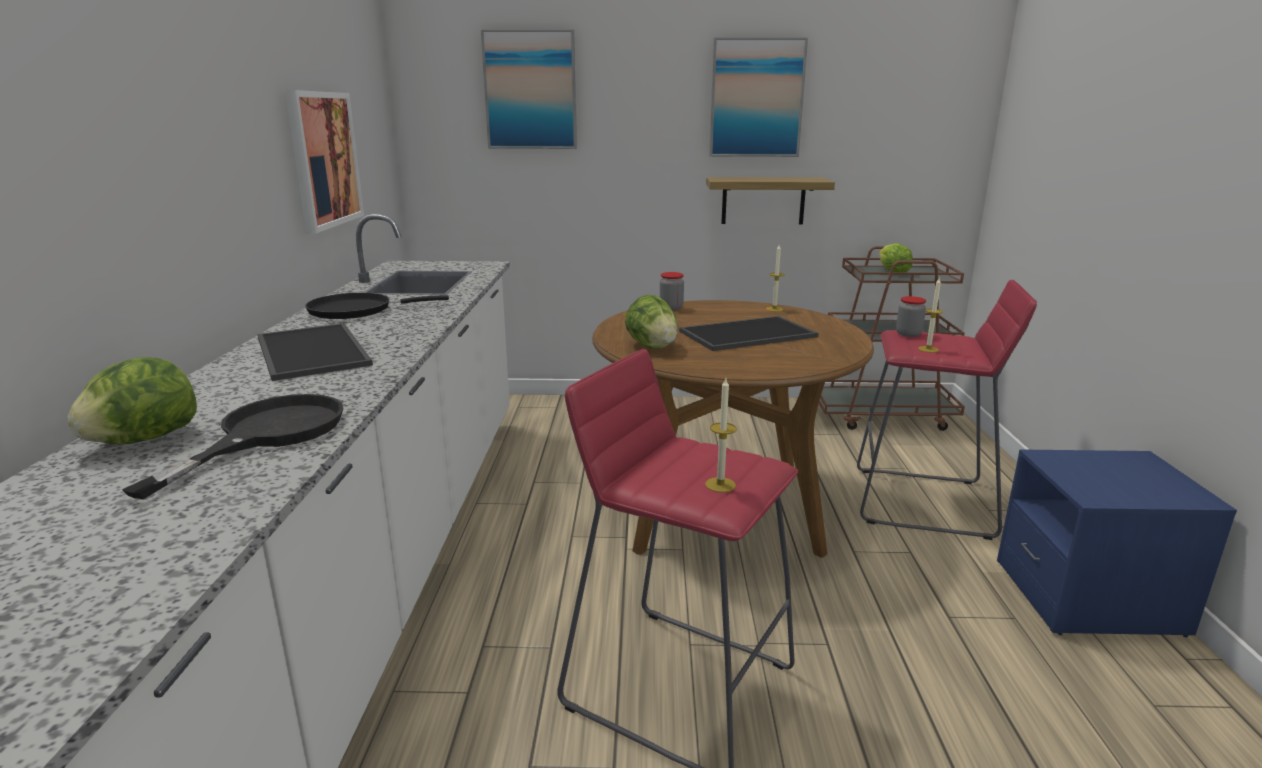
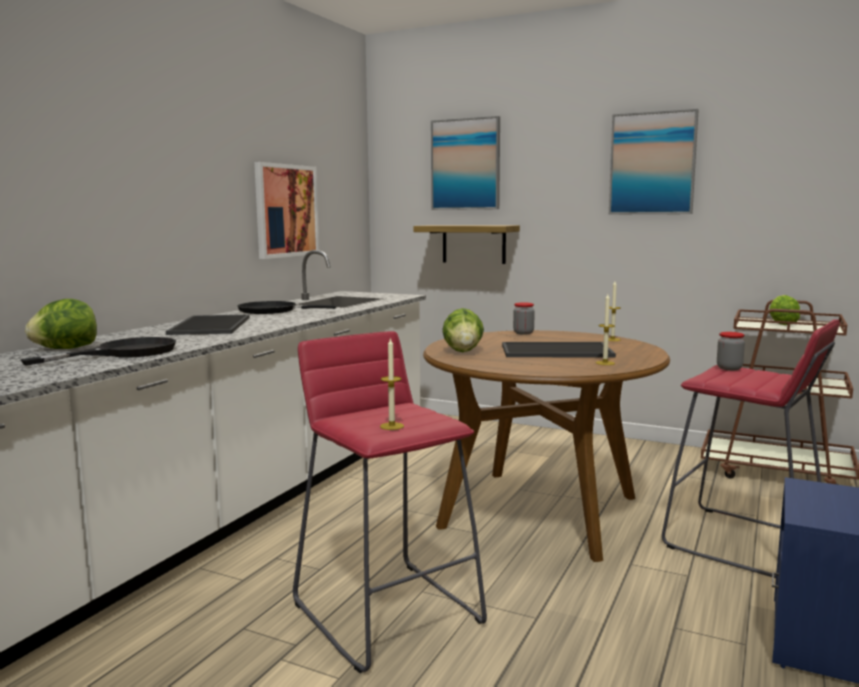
camera: 25 degrees right, 10 degrees down
(763, 200) = (660, 254): shelf -> shelf (474, 244)
(928, 349) = (728, 378): candle -> candle (605, 363)

